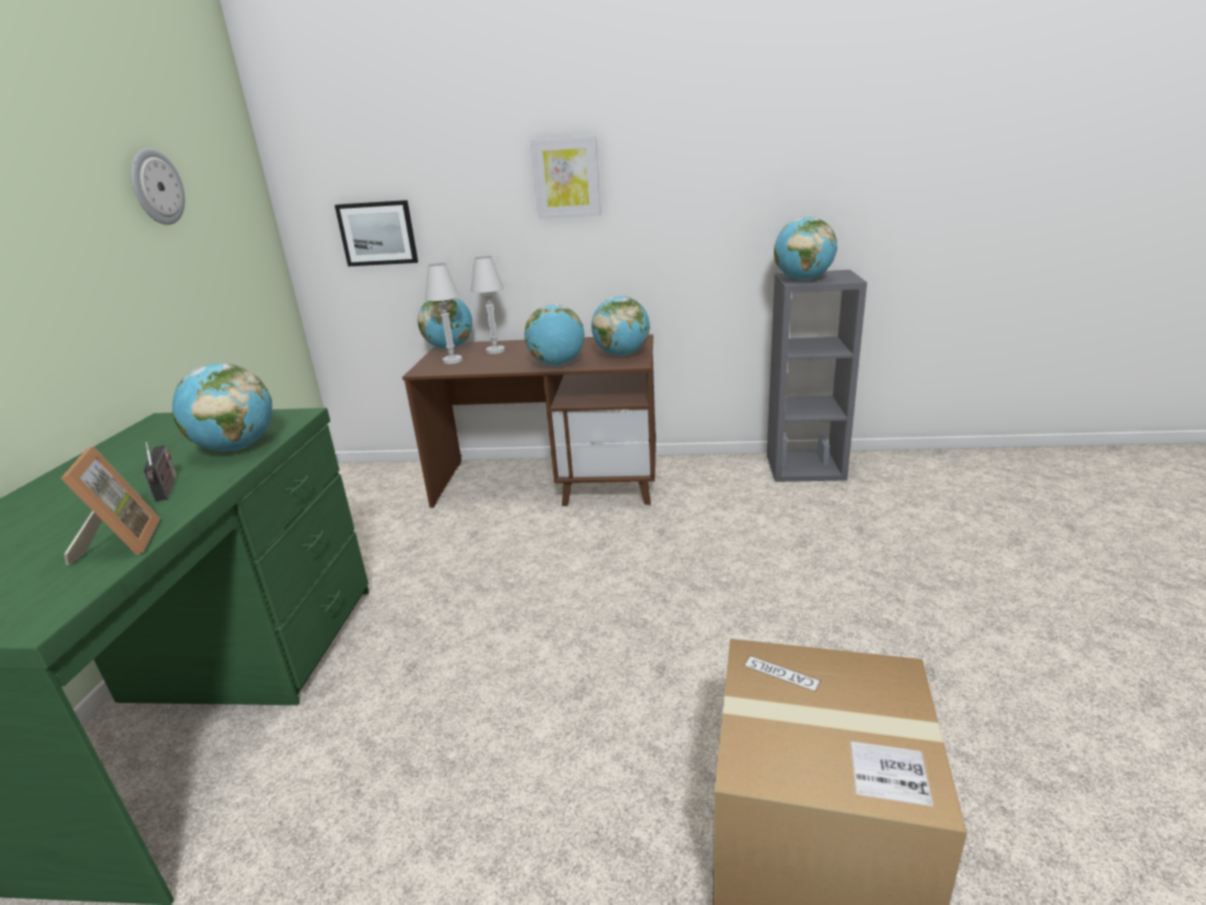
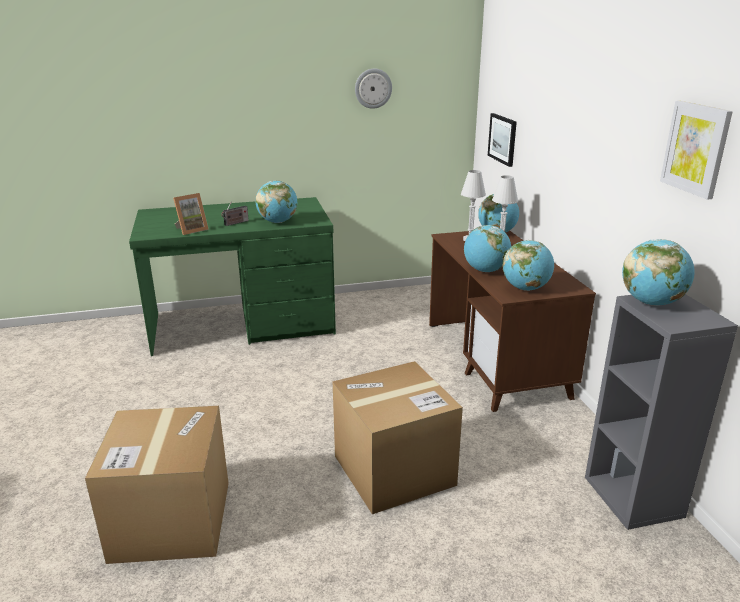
camera: 70 degrees right, 0 degrees up
(566, 177) = (581, 135): picture -> picture (696, 148)
(736, 590) = (394, 470): none -> cardboard box

